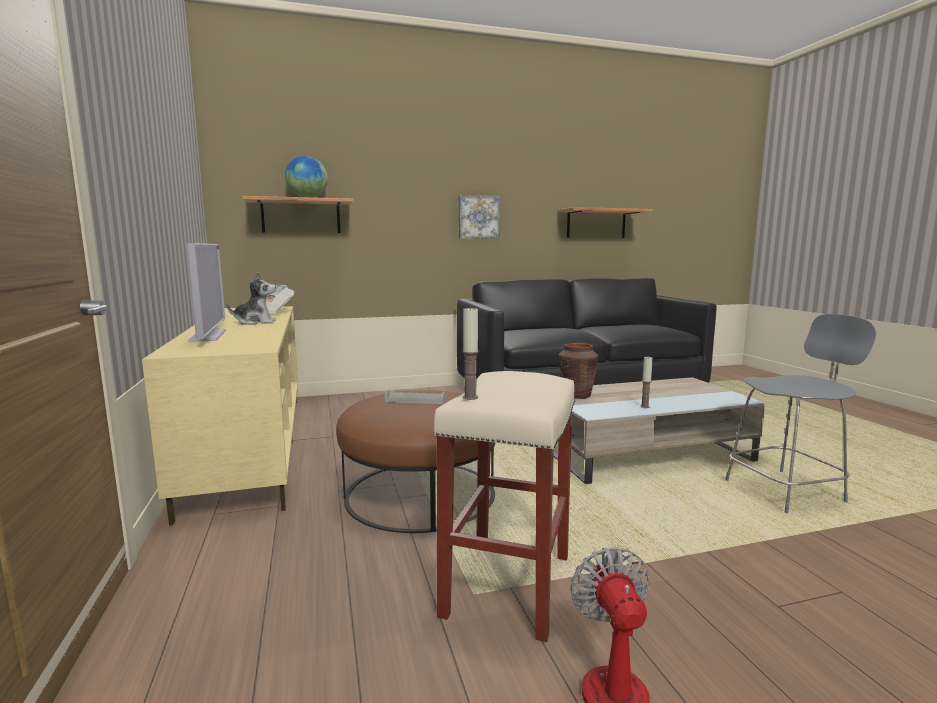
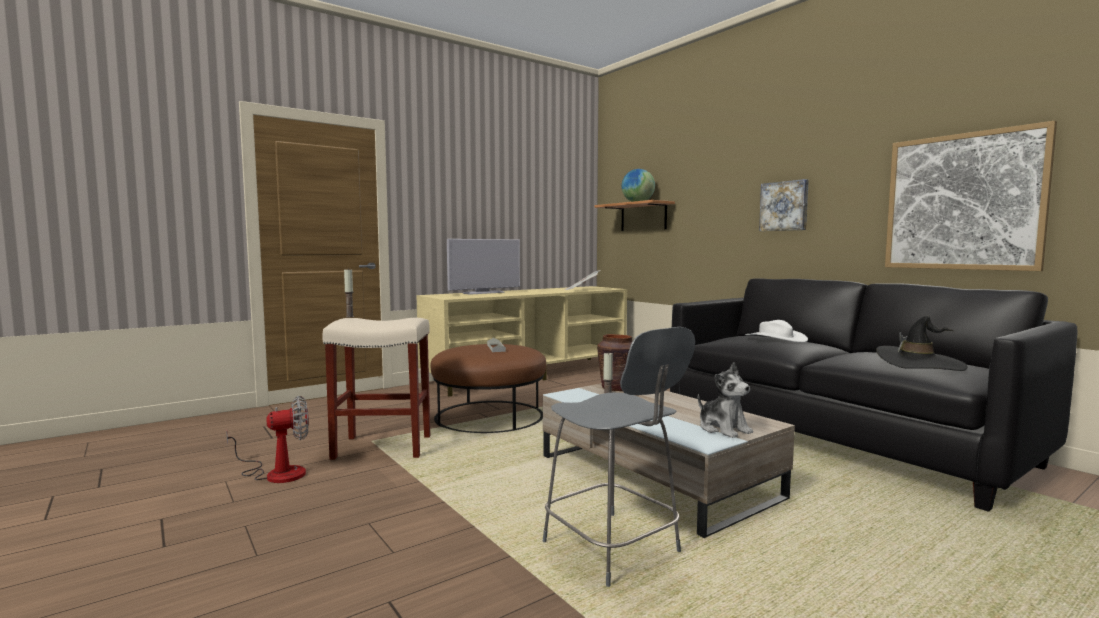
camera: 70 degrees right, 5 degrees down
(255, 322) = (537, 292): plush toy -> plush toy (723, 429)
(549, 328) = (775, 338): none -> white hat
(596, 224) = (963, 202): shelf -> picture
(649, 327) = (919, 364): none -> black hat

